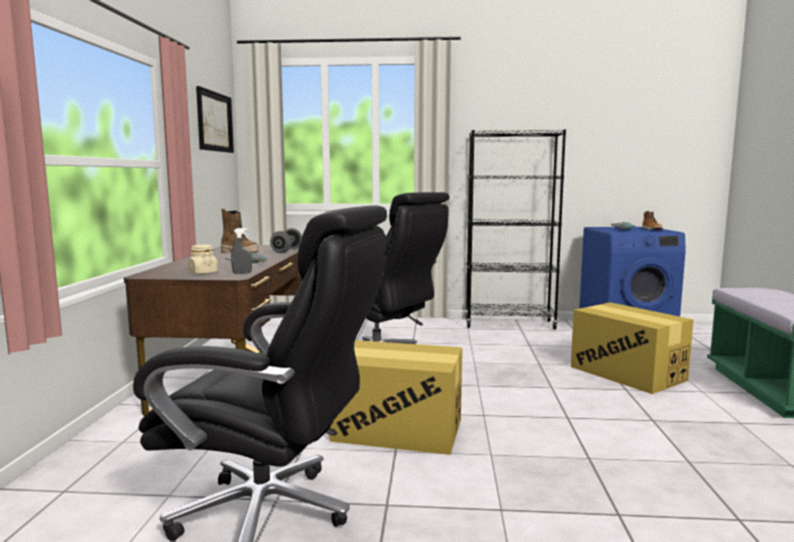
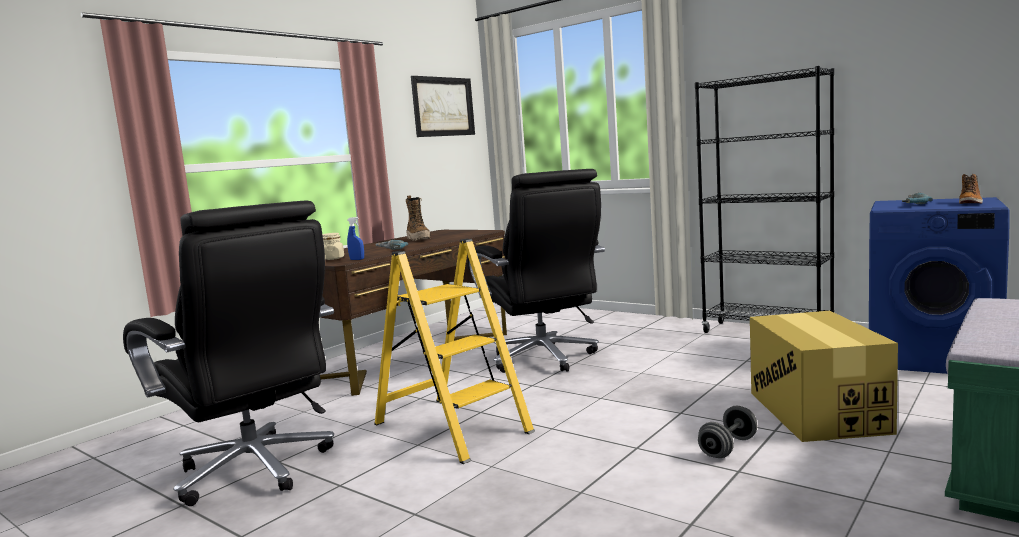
camera: 35 degrees right, 0 degrees up
(242, 273) = (357, 259): grey spray bottle -> blue spray bottle
(286, 251) = (464, 236): grey dumbbell -> grey dumbbell (728, 447)
(397, 430) = (450, 427): cardboard box -> yellow step ladder

